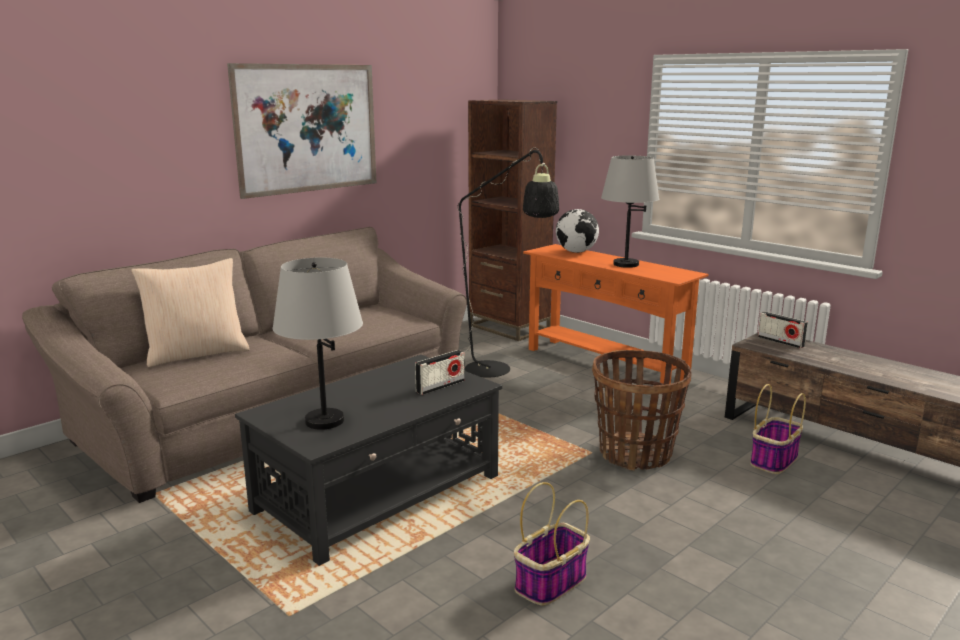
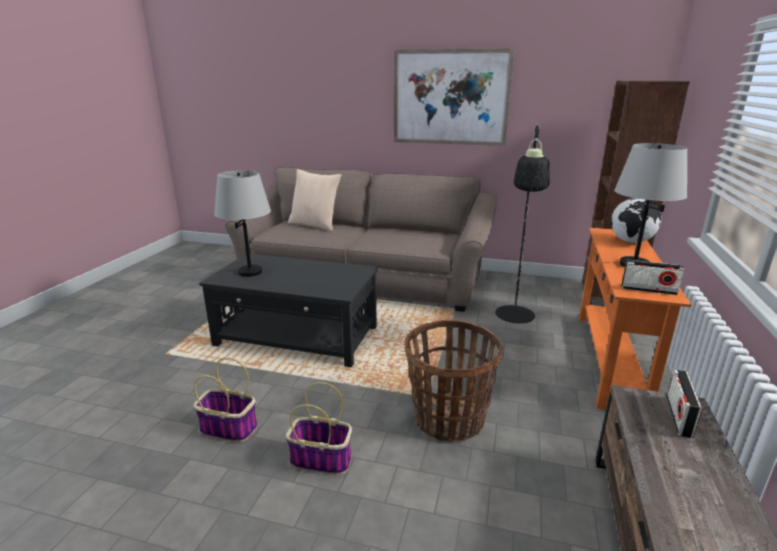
camera: 60 degrees right, 5 degrees up
(440, 386) = (327, 284): radio -> radio (648, 290)
(774, 460) = (534, 519): basket -> basket (322, 459)

